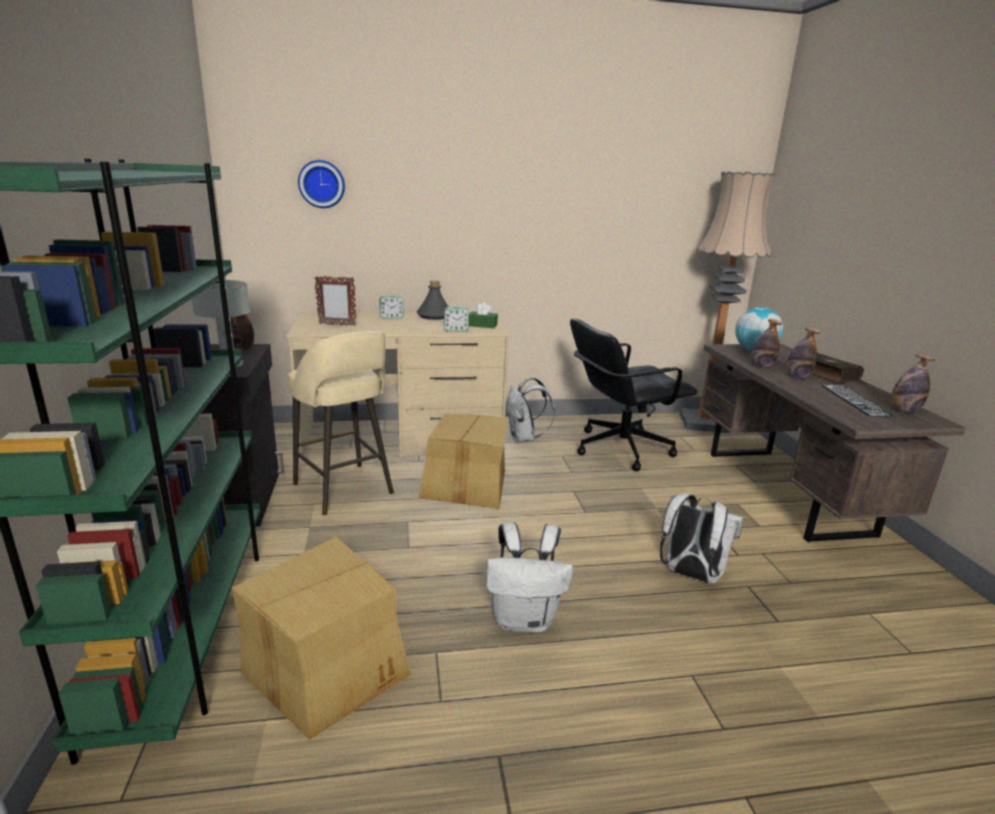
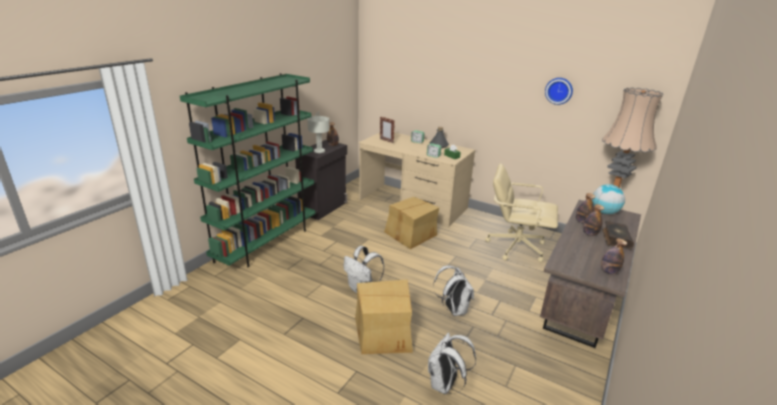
camera: 40 degrees right, 5 degrees up
(322, 184) = (399, 70): wall clock -> wall clock (559, 90)
(327, 667) = (288, 271): cardboard box -> cardboard box (384, 332)
(344, 490) = (361, 218): beige stool -> none
(524, 438) = (470, 224): white backpack -> white backpack (445, 385)
(620, 448) = (515, 247): black office chair -> beige office chair
(855, 400) = (590, 256): keyboard -> none

